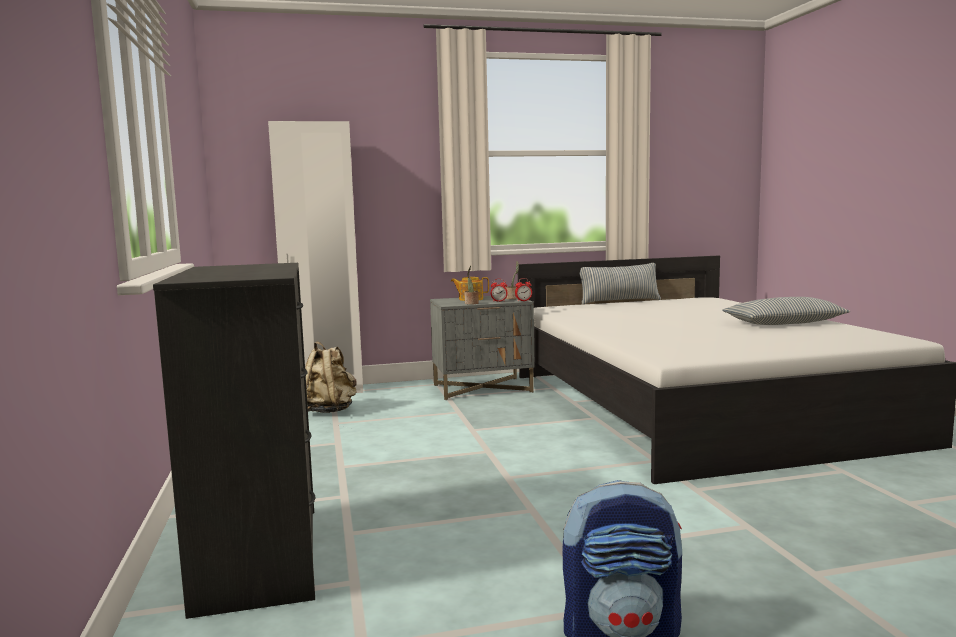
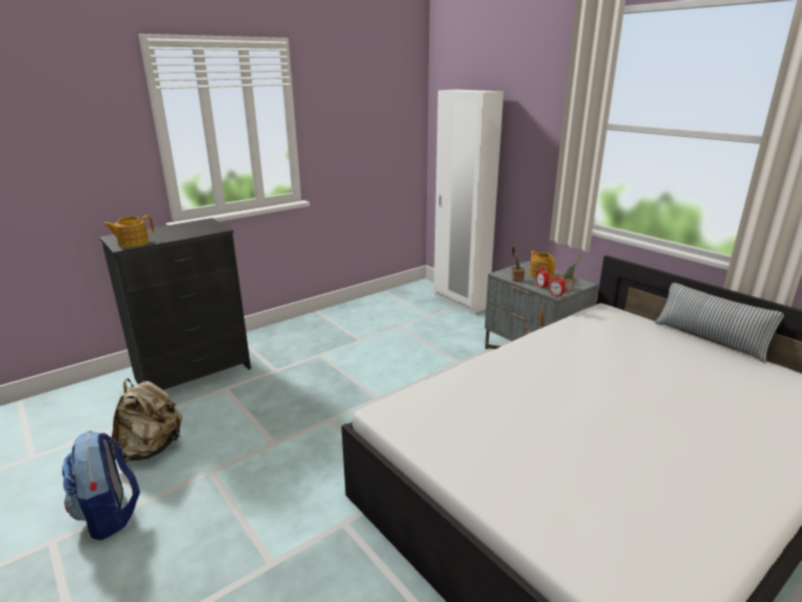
camera: 65 degrees right, 15 degrees up
(260, 275) = (132, 243): none -> teapot
(329, 411) = (421, 317): beige backpack -> beige backpack (151, 449)
(784, 323) = (675, 478): pillow -> none

